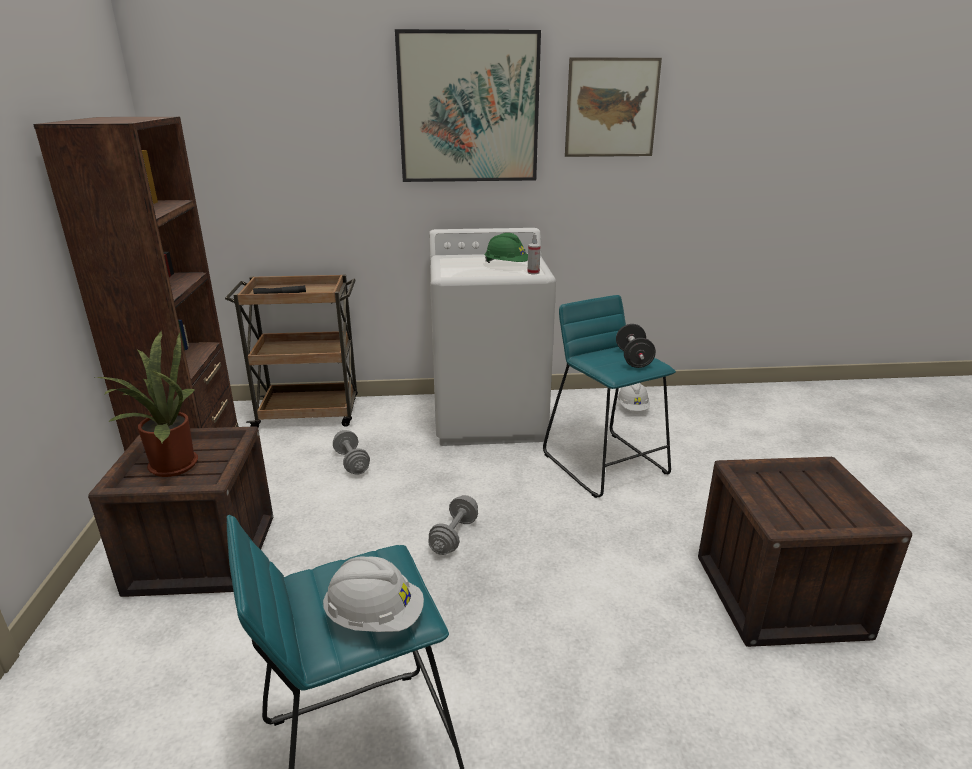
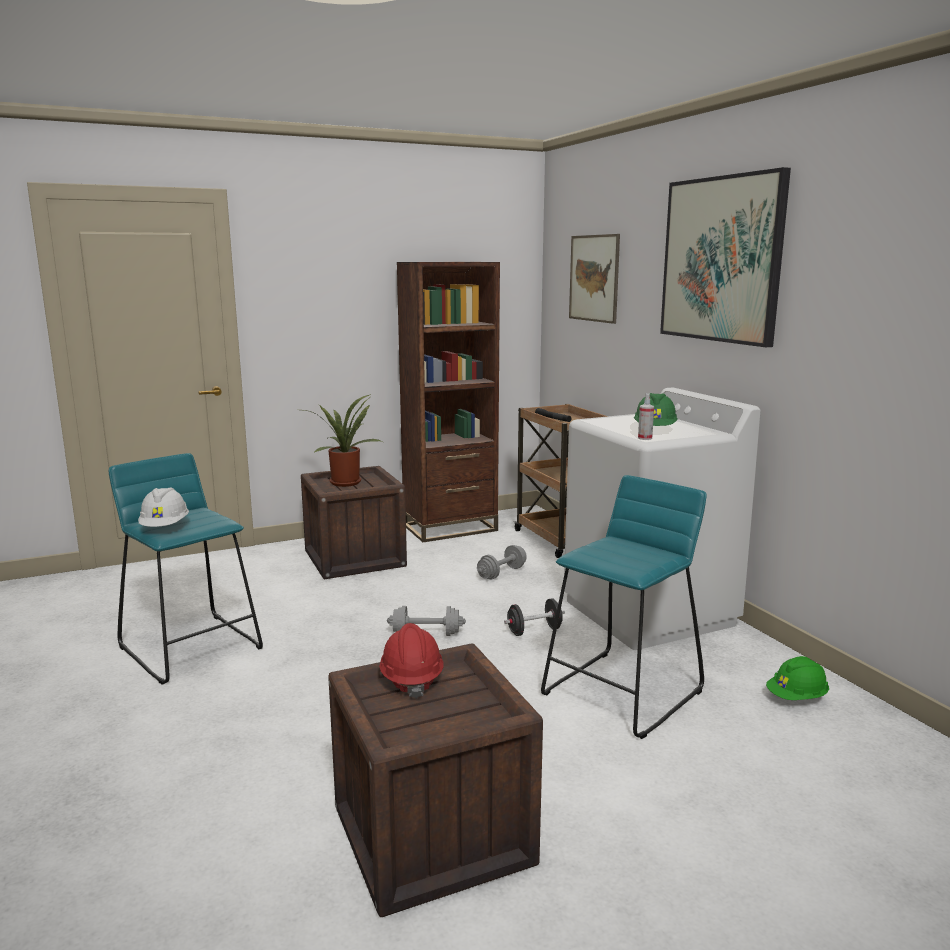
camera: 70 degrees right, 10 degrees down
(611, 108) = (862, 260): picture -> picture (594, 278)
(632, 408) = (797, 698): white hard hat -> green hard hat
(633, 359) = (634, 559): black dumbbell -> black dumbbell (534, 631)
(768, 501) = (411, 679): none -> red hard hat

